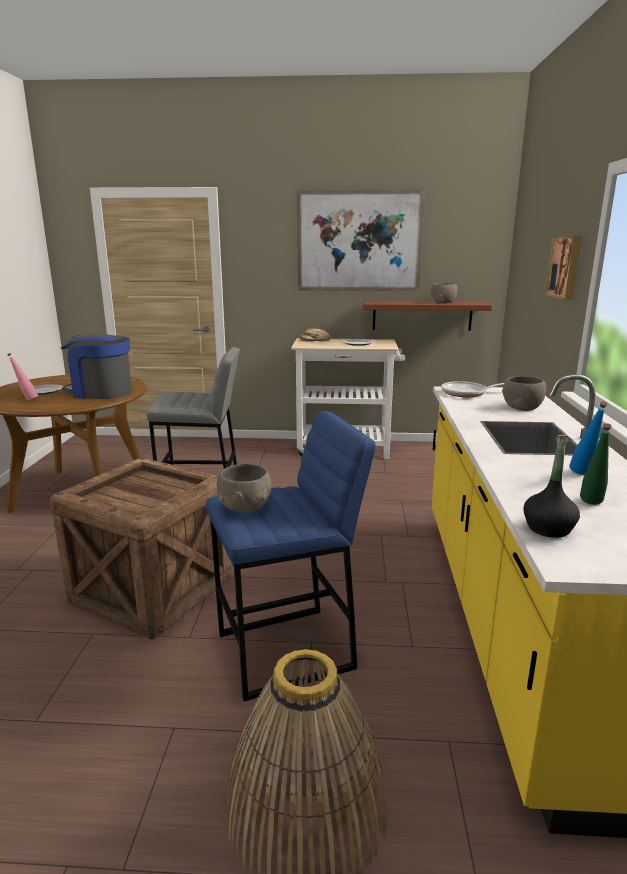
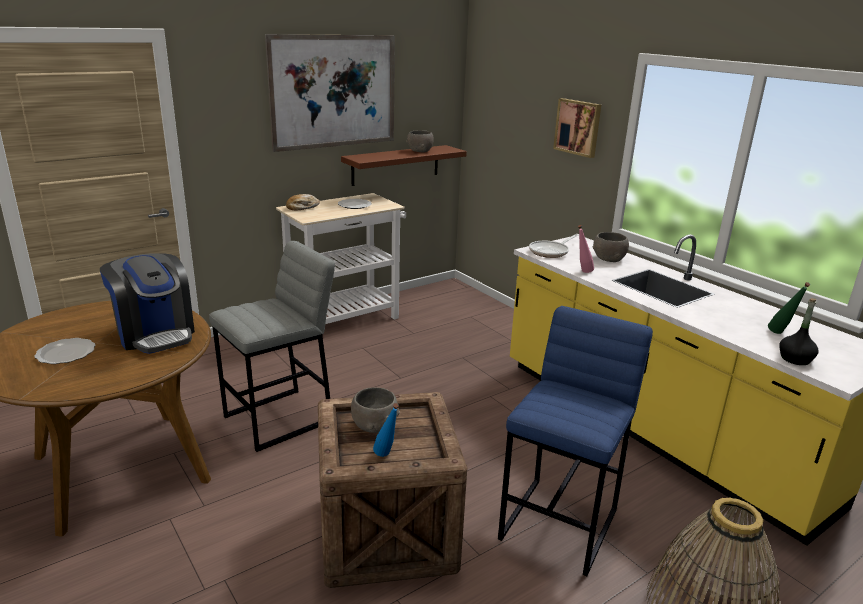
camera: 40 degrees left, 5 degrees up
(26, 399) = (75, 373): pink bottle -> pink bottle (582, 272)
(100, 392) = (155, 334): coffee machine -> coffee machine turned 105 degrees counterclockwise
(245, 507) = (564, 413): grey bowl -> grey bowl (375, 425)
(583, 475) = (740, 312): blue bottle -> blue bottle (386, 457)

